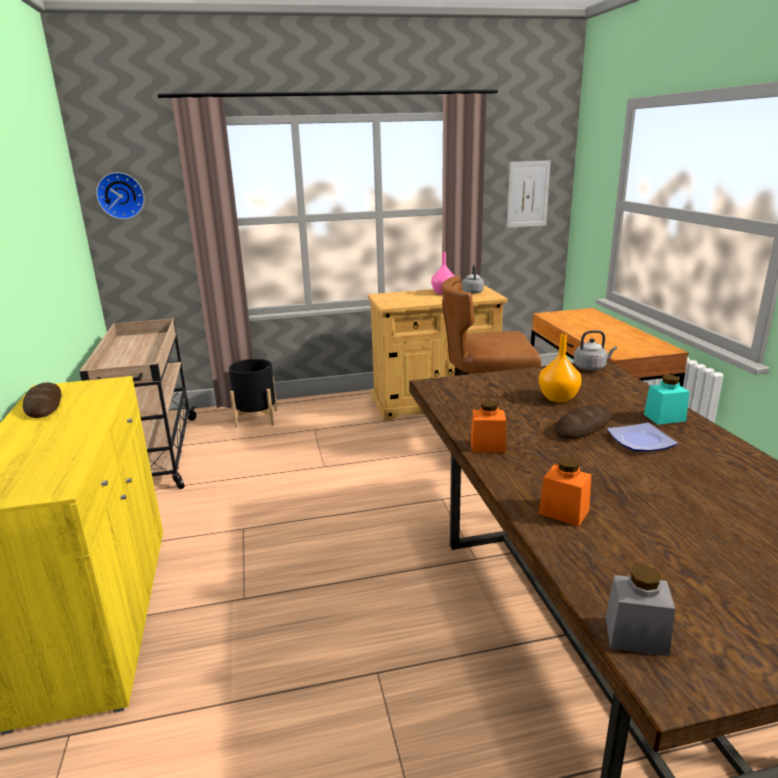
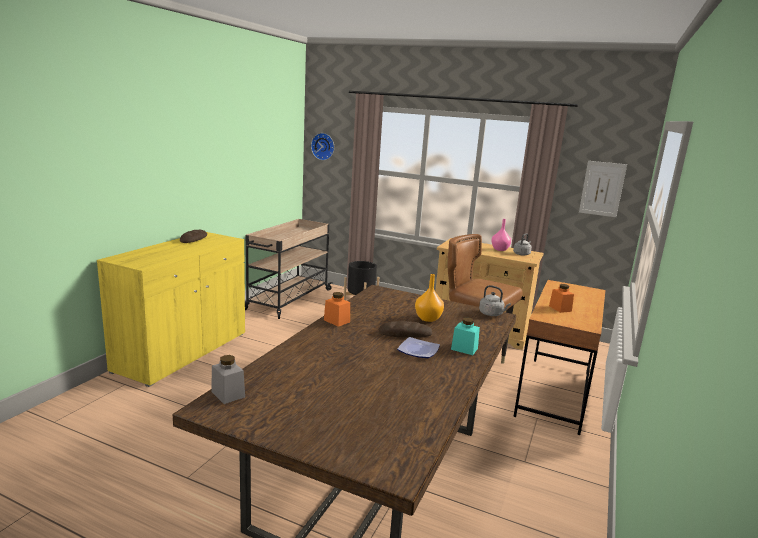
camera: 35 degrees right, 5 degrees down
(563, 512) = (304, 354): orange jar -> orange jar (560, 308)

